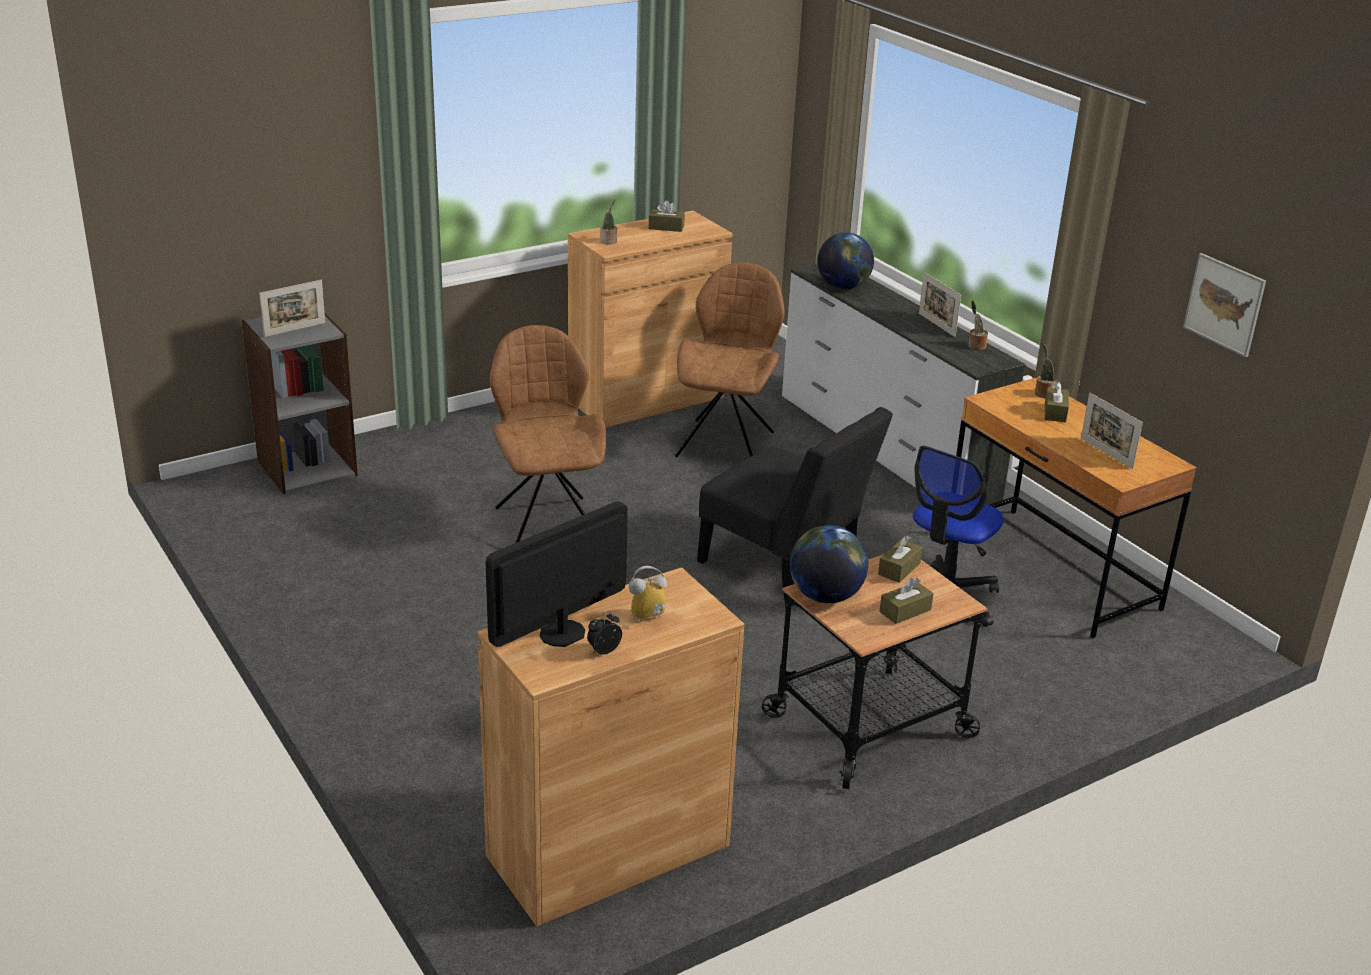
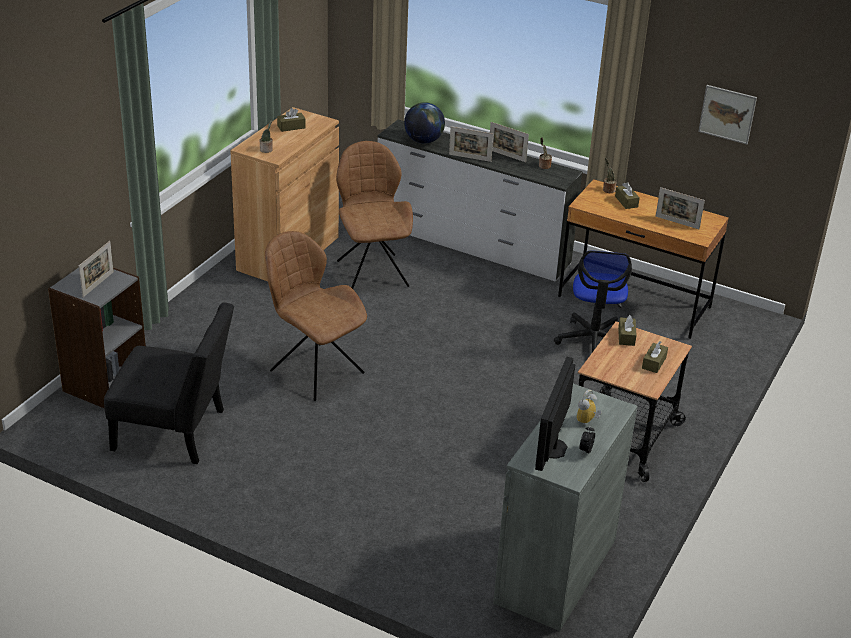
camera: 30 degrees left, 5 degrees up
(608, 851) = (555, 571): brown cabinet -> grey cabinet
(785, 566) = (487, 350): black chair -> black chair (175, 432)
(825, 596) = (605, 368): globe -> none
(883, 316) = (470, 158): none -> picture frame

